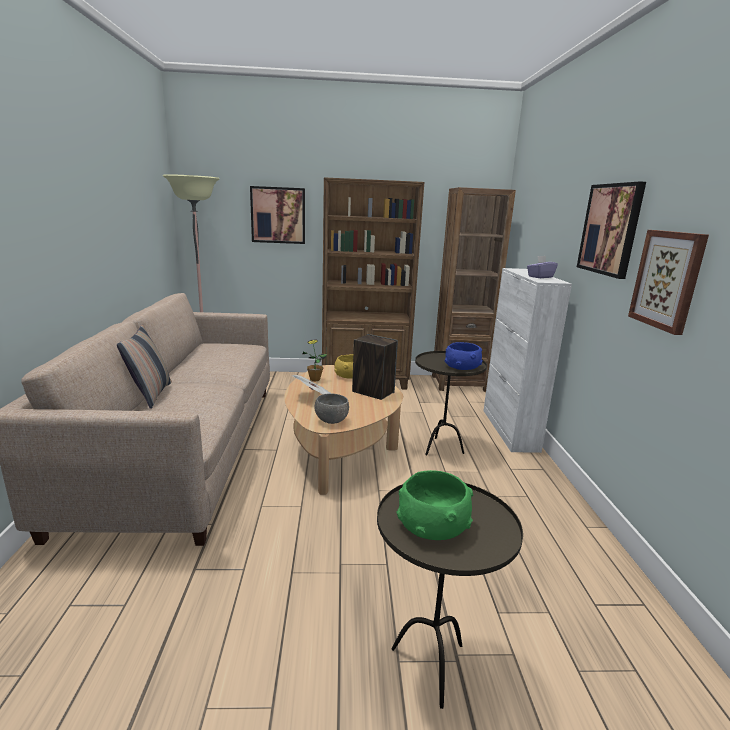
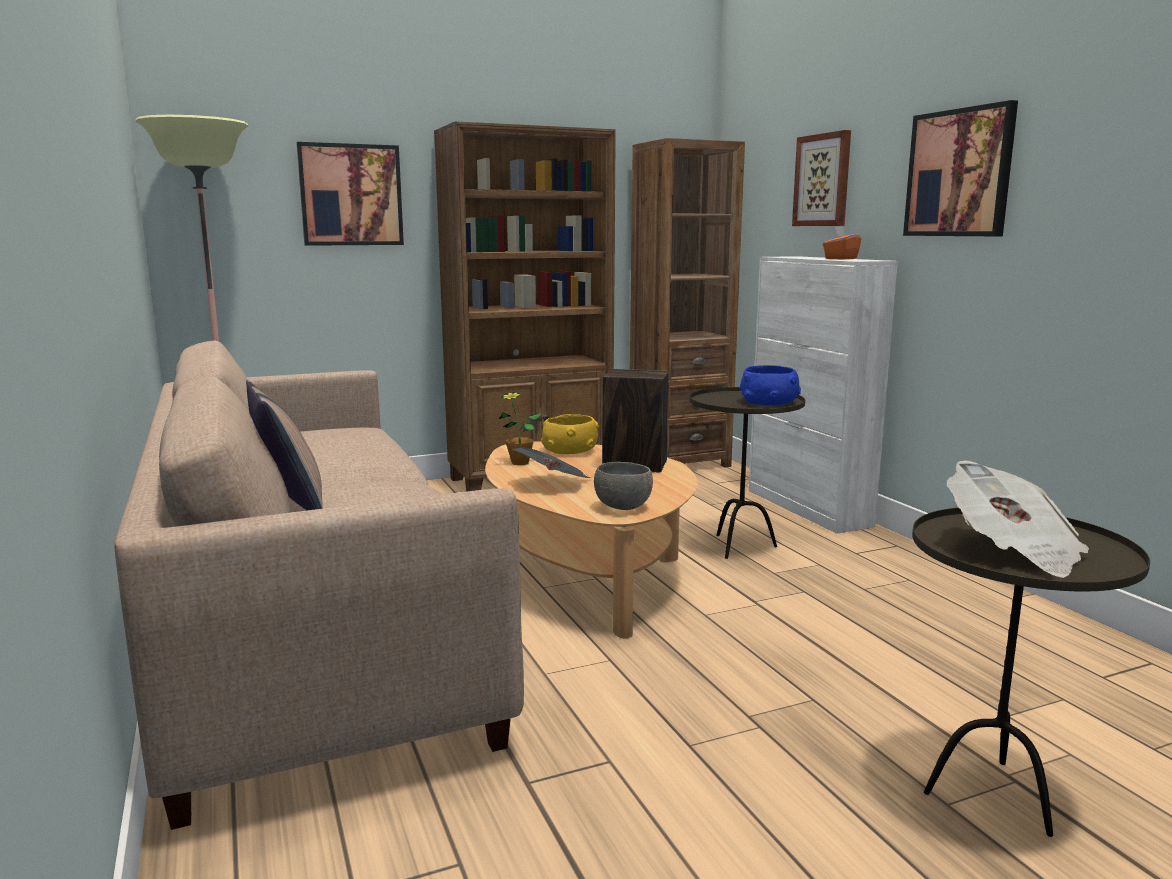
camera: 20 degrees left, 5 degrees down
(433, 524) = (1013, 551): green bowl -> newspaper
(540, 277) = (840, 259): purple tissue box -> orange tissue box
(667, 280) = (1084, 223): picture -> picture (823, 180)

